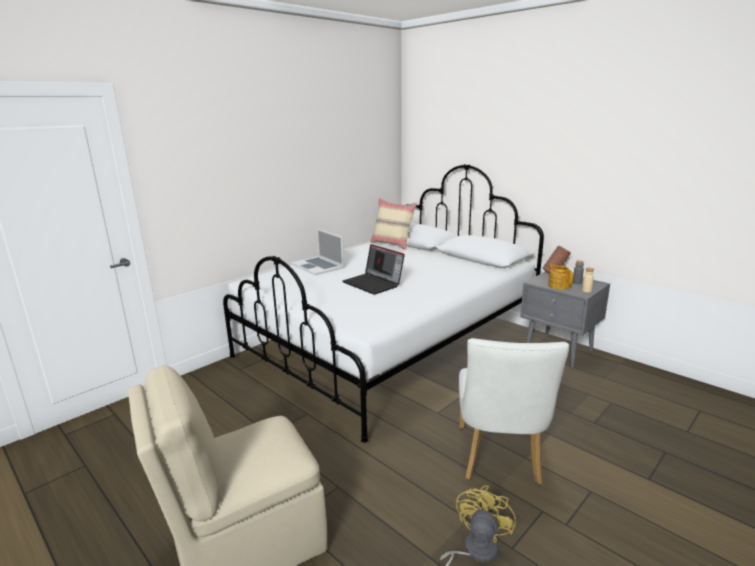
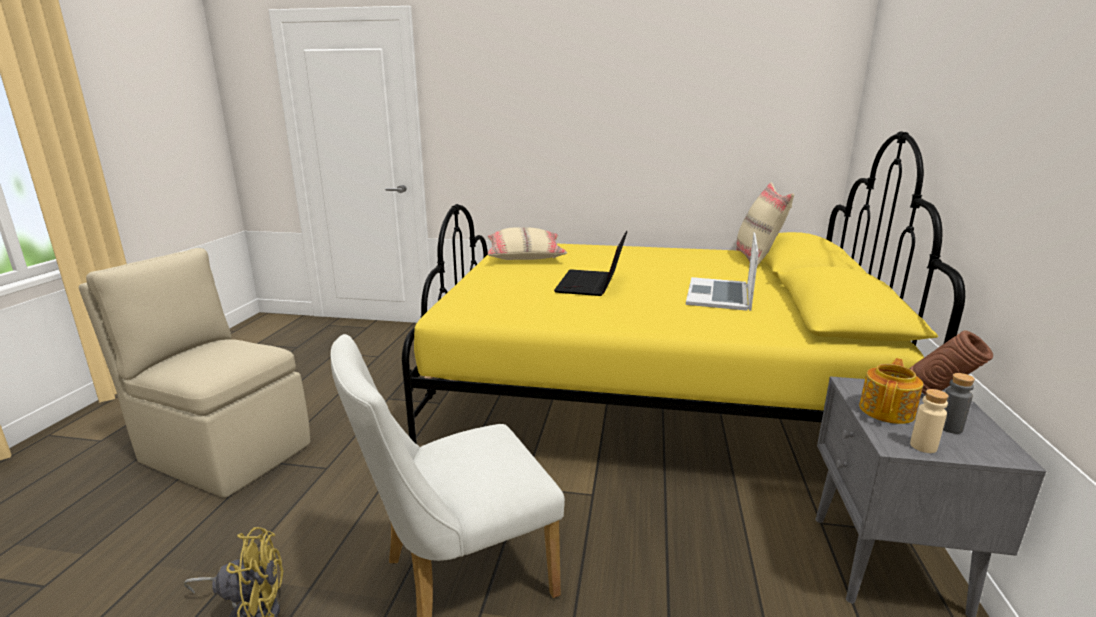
camera: 55 degrees right, 0 degrees up
(285, 284) = (525, 256): none -> beige pillow
(317, 266) = (602, 252): laptop -> laptop (720, 294)
(389, 344) = (645, 395): white bed -> yellow bed

